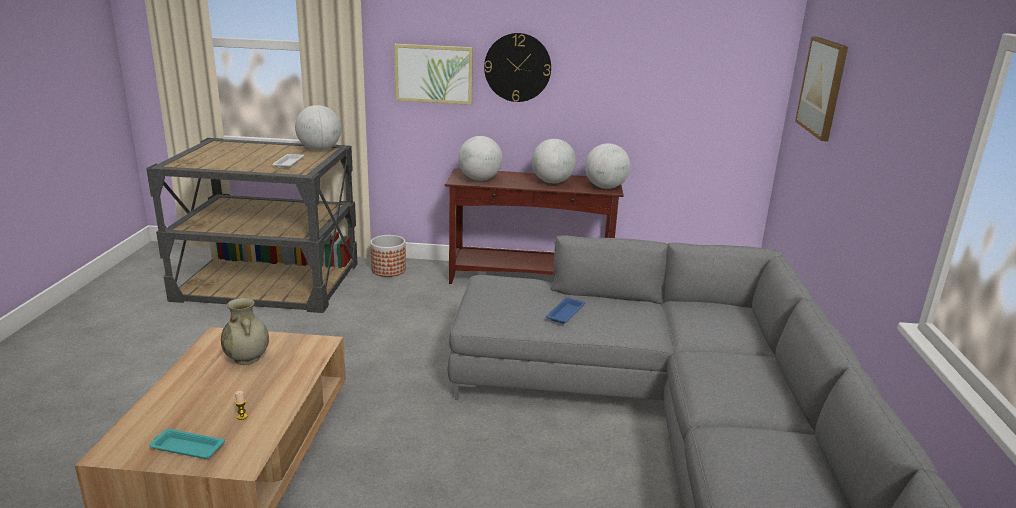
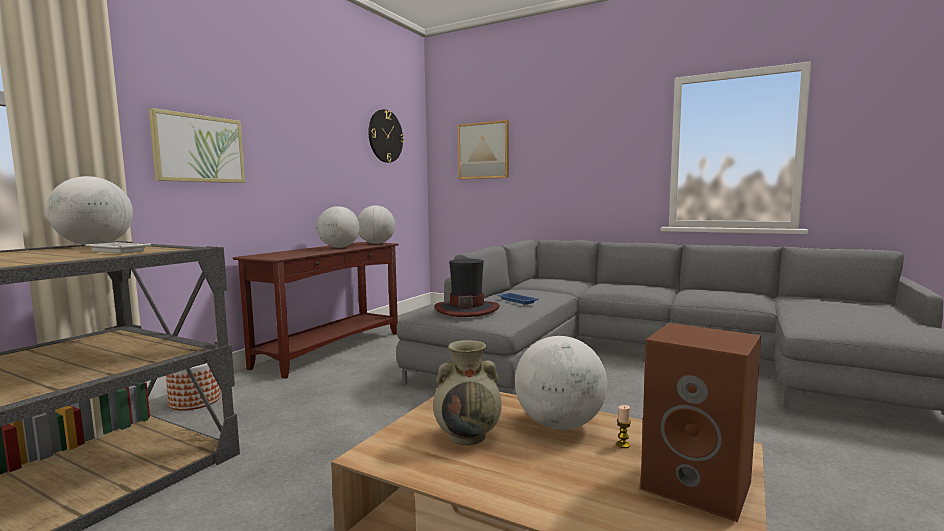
camera: 65 degrees left, 15 degrees down
(186, 448) = (699, 485): turquoise tray -> brown speaker
(480, 179) = (288, 254): globe -> globe (559, 424)
(503, 295) = (467, 309): none -> hat
(517, 67) = (279, 145): wall clock -> wall clock (385, 136)

